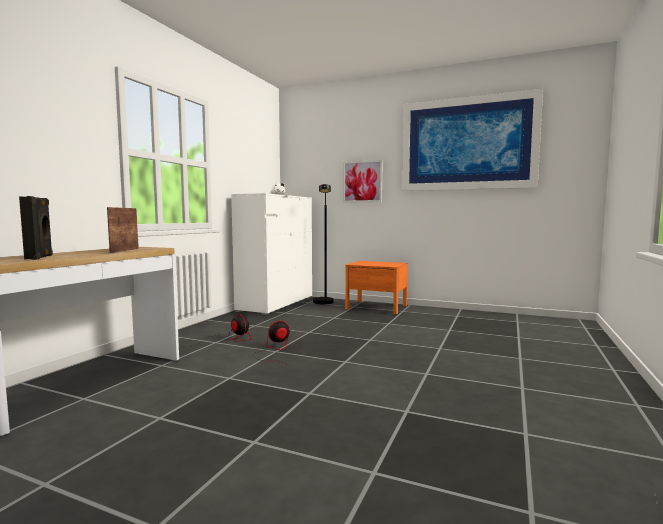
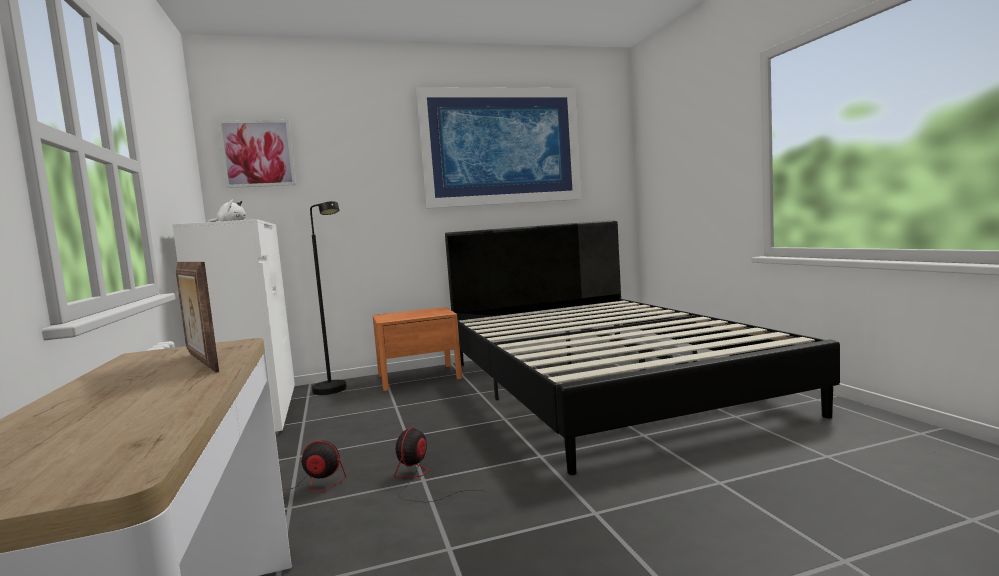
camera: 40 degrees left, 0 degrees up
(40, 257) = (119, 424): black speaker -> none
(362, 181) = (362, 196): picture -> picture (257, 153)
(474, 341) = (603, 384): none -> black bed

